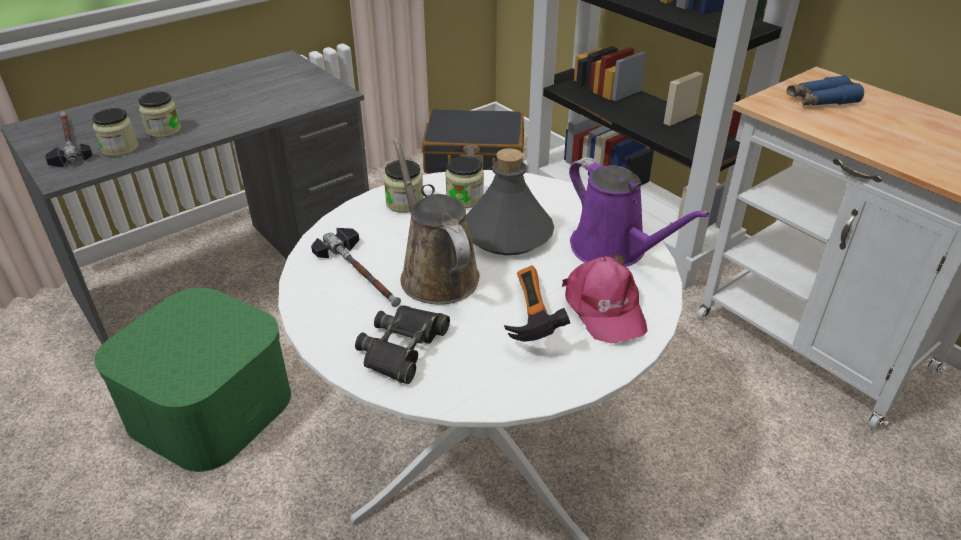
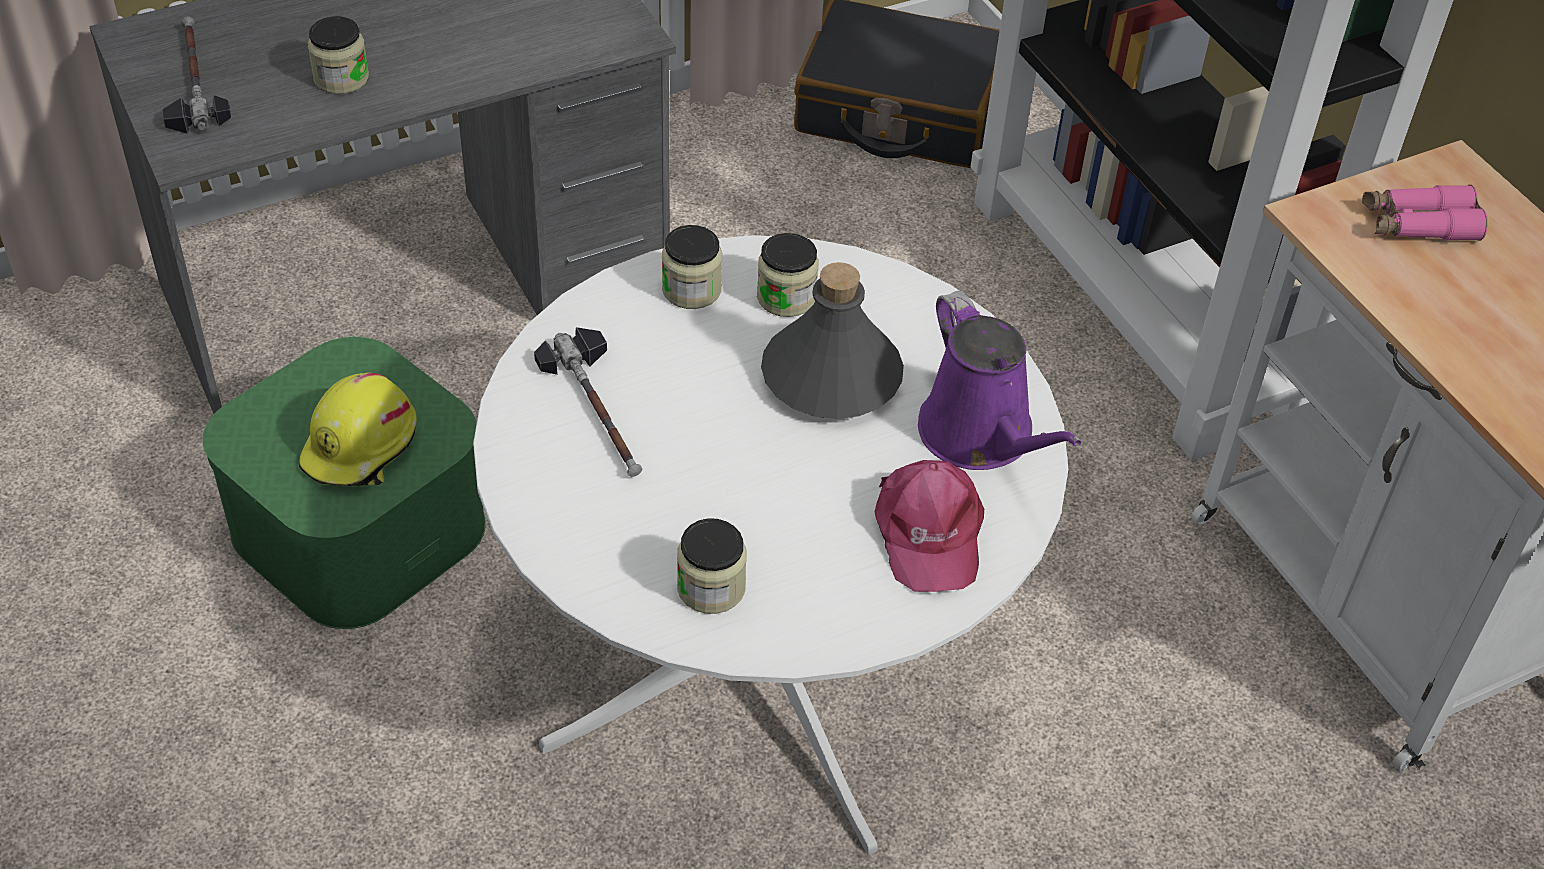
camera: 10 degrees right, 10 degrees up
(120, 148) = (272, 107): jar -> jar (711, 588)
(204, 347) = (362, 447): none -> yellow hard hat
(403, 348) = (628, 543): black binoculars -> none
(436, 273) = (705, 430): brown watering can -> none
(526, 318) = (811, 528): hammer -> none
(821, 100) = (1418, 225): blue binoculars -> pink binoculars

